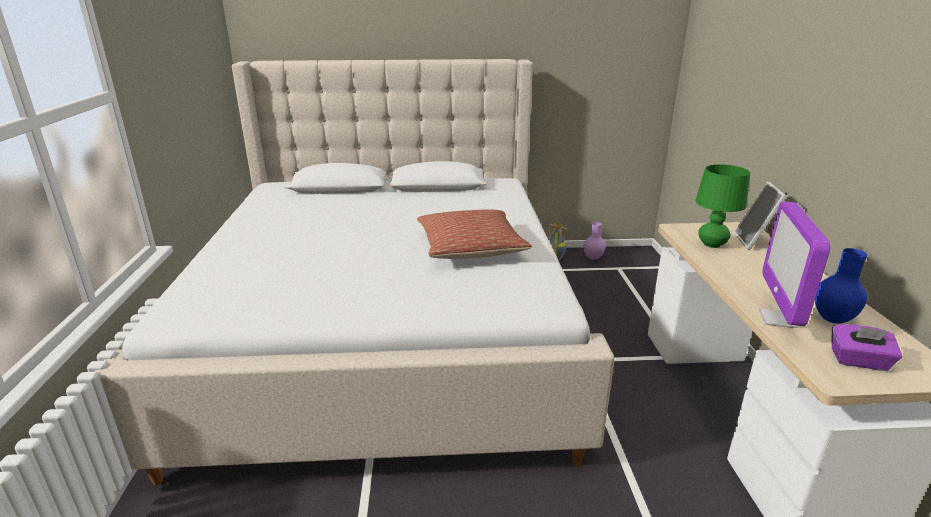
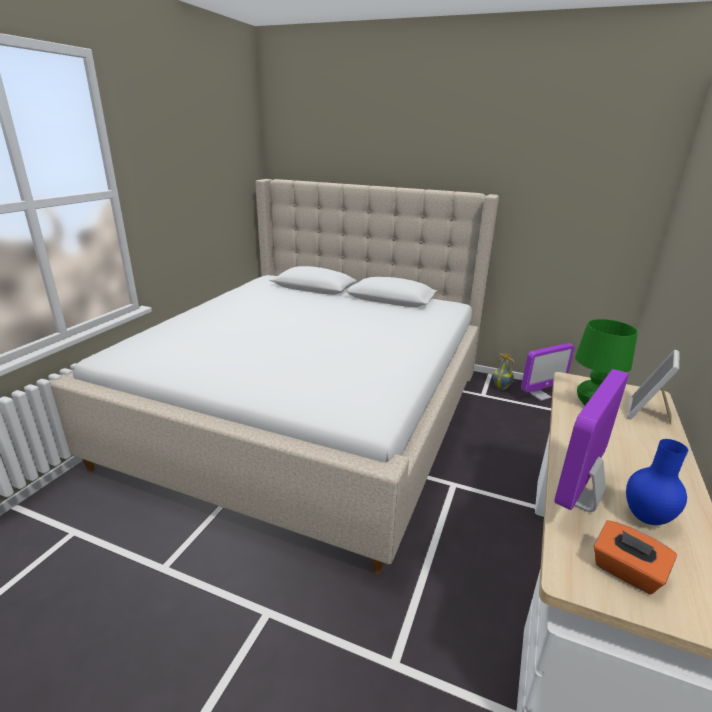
camera: 25 degrees right, 0 degrees up
(470, 248) = (359, 354): pillow -> none
(592, 258) = (540, 395): purple vase -> monitor
(859, 361) = (626, 571): purple tissue box -> orange tissue box

